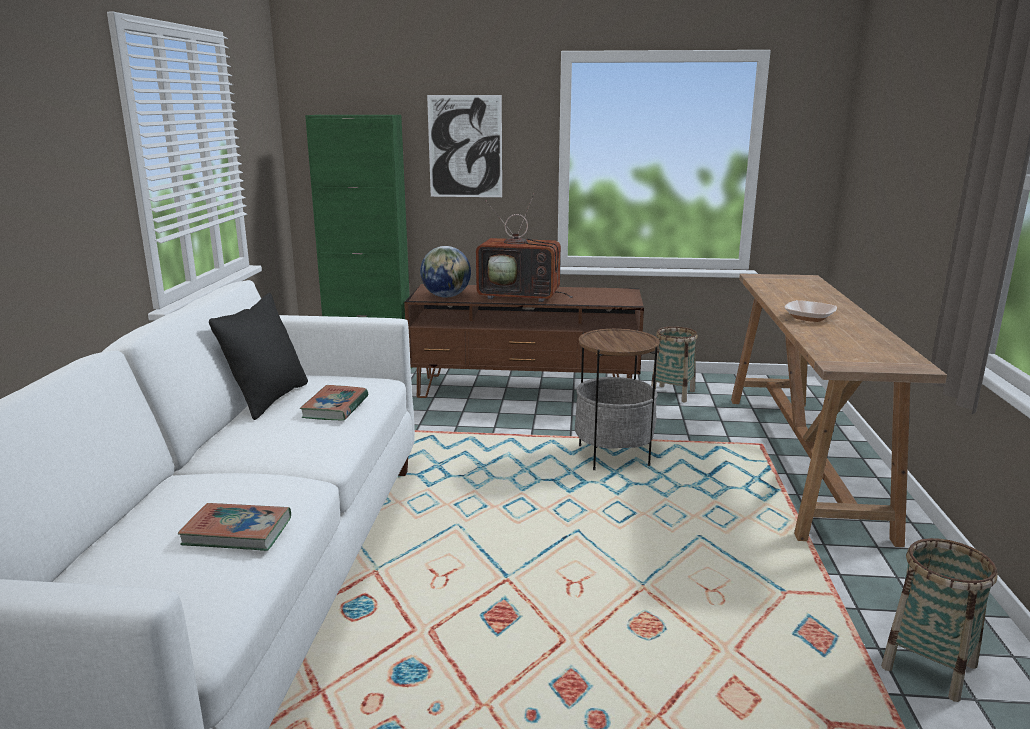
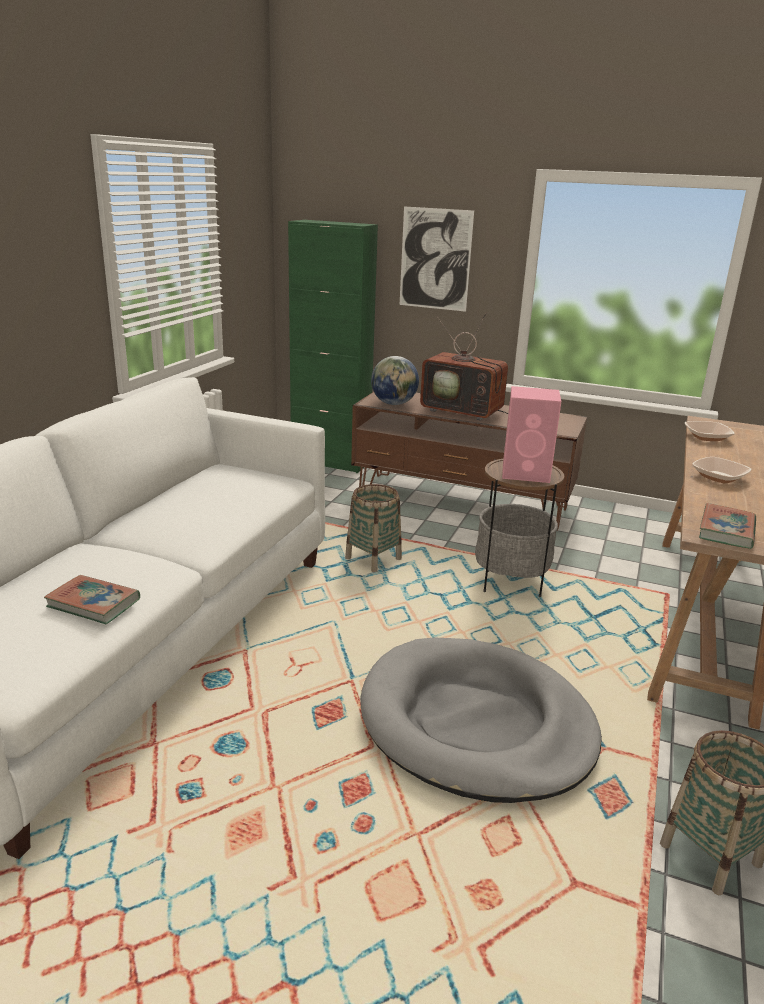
camera: 15 degrees right, 5 degrees up
(268, 399) = (187, 486): black pillow -> none
(335, 407) = (235, 502): book -> book (726, 531)
(623, 340) = (527, 473): none -> pink speaker
(654, 595) = (476, 724): none -> grey dog bed
(672, 393) = (605, 526): basket -> basket (373, 559)
(771, 288) = (707, 437): none -> bowl

